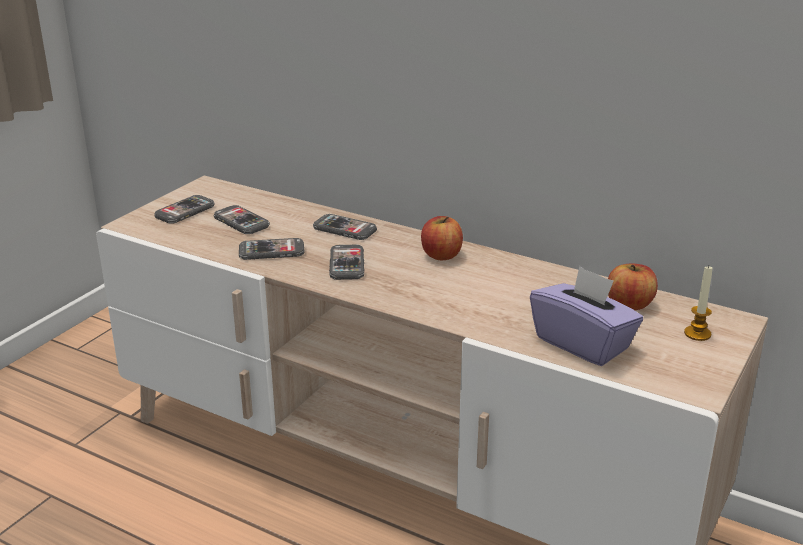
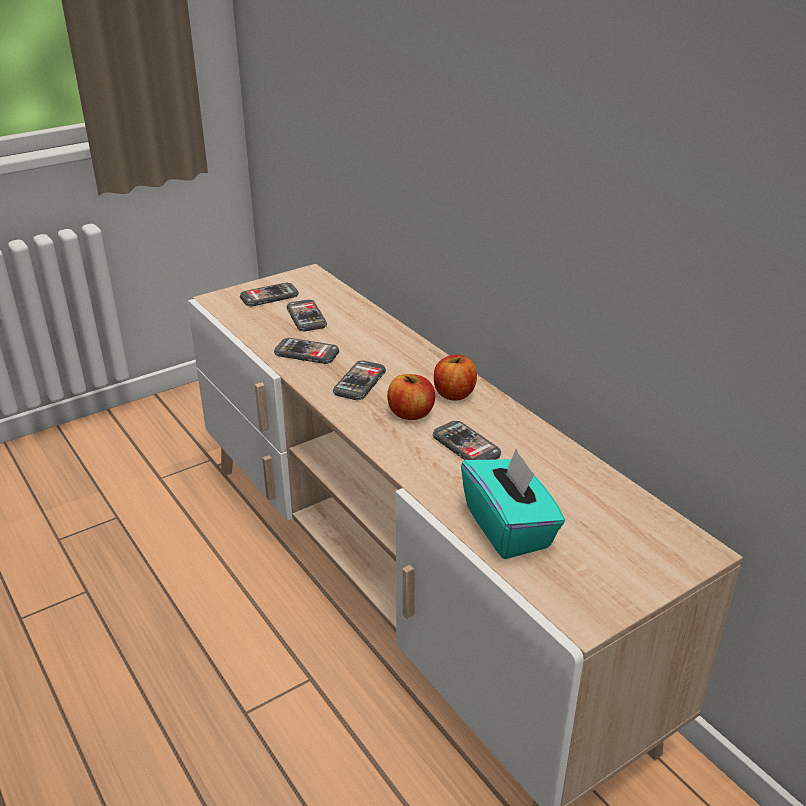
camera: 25 degrees right, 5 degrees up
(344, 229) = (389, 345): phone -> phone (466, 446)
(583, 343) = (509, 528): purple tissue box -> turquoise tissue box
(629, 304) = (596, 498): apple -> apple (411, 413)
(697, 334) = (641, 553): candle -> none

